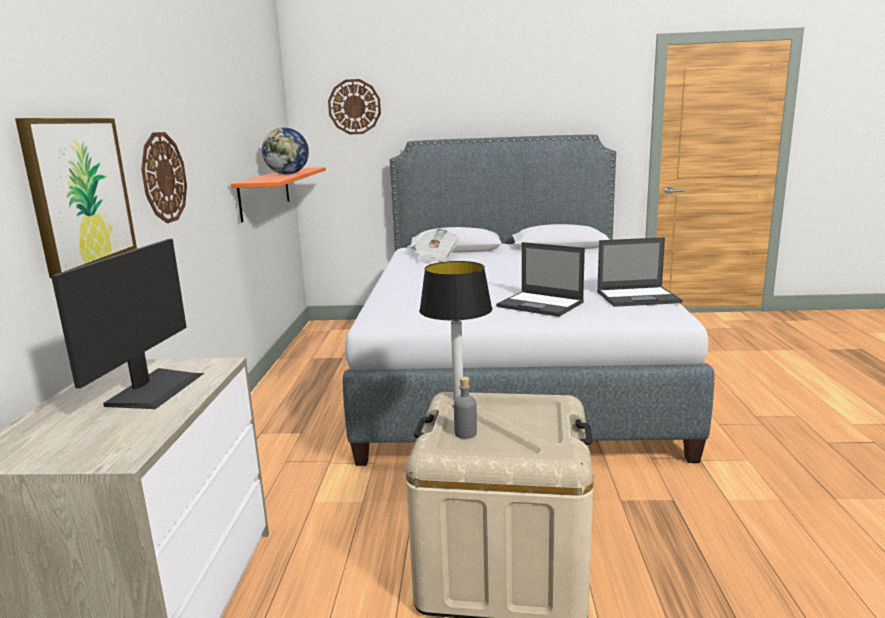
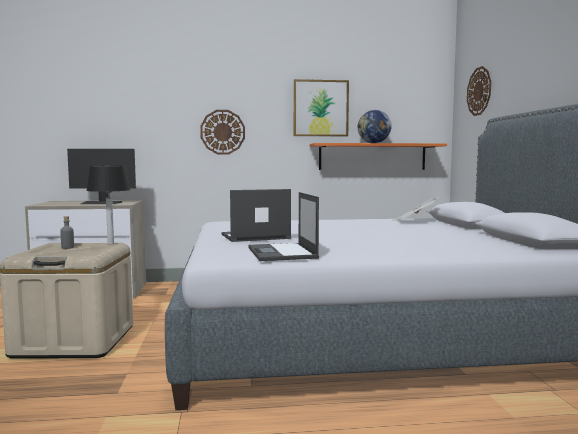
camera: 80 degrees right, 10 degrees down
(79, 192) = (150, 131): picture -> picture (320, 108)
(541, 304) = (254, 236): laptop -> laptop turned 45 degrees clockwise

